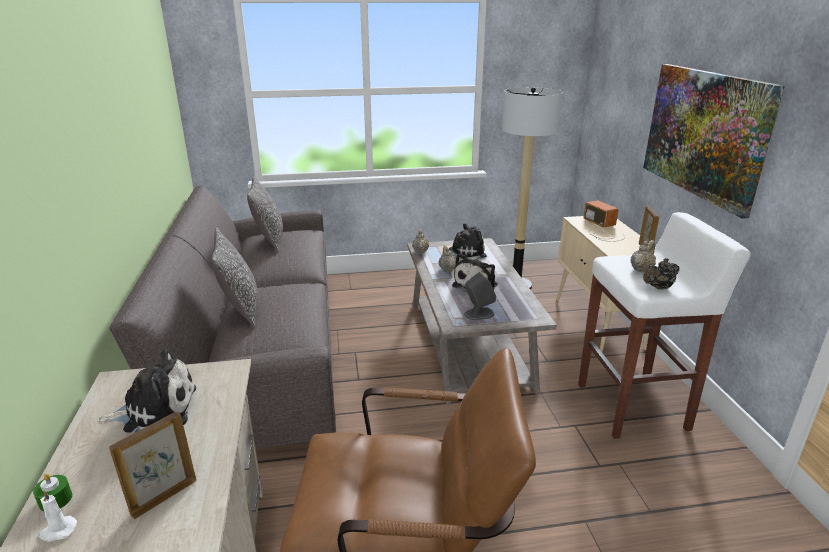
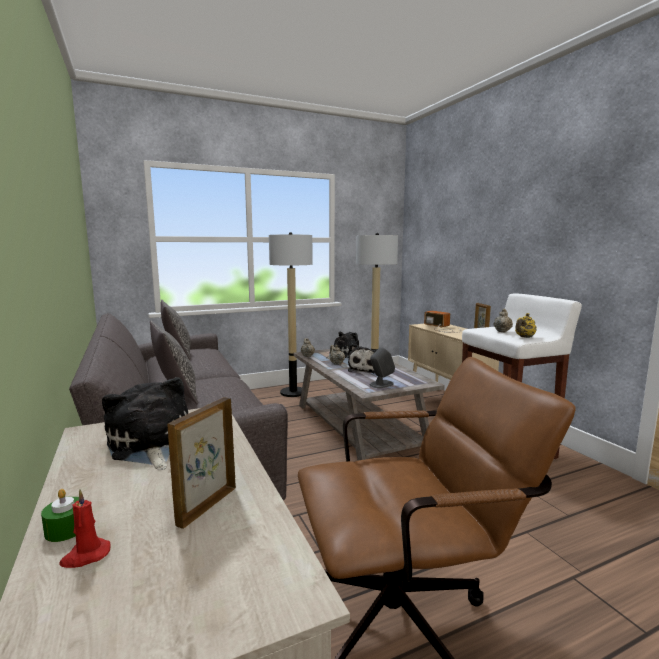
camera: 15 degrees left, 15 degrees down
(58, 531) = (85, 556): white candle -> red candle
(156, 409) = (150, 445): plush toy -> plush toy turned 90 degrees counterclockwise
(414, 282) = (293, 392): none -> floor lamp
(658, 287) = (524, 337): black teapot -> yellow teapot
(704, 134) = (513, 244): picture -> none

